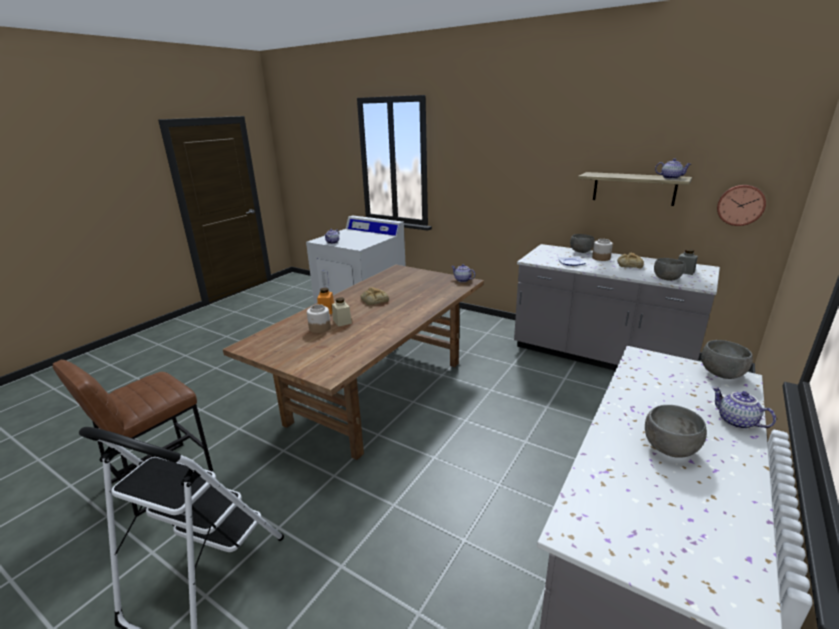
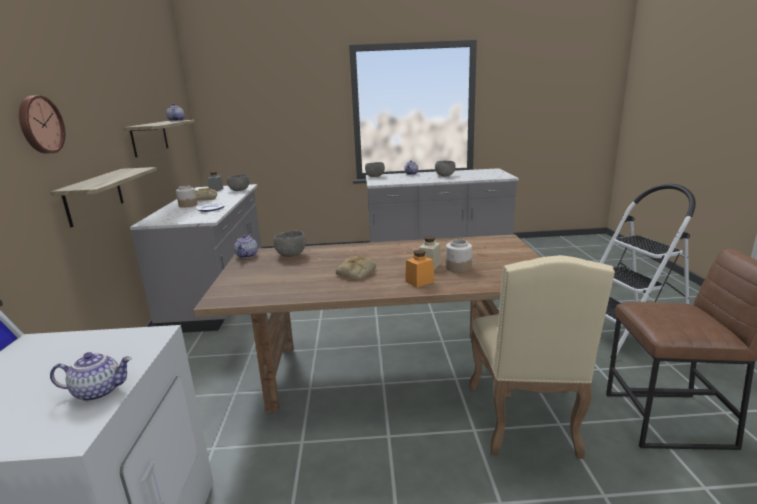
camera: 125 degrees left, 5 degrees down
(260, 417) = (526, 421): none -> beige chair
(520, 211) = (94, 196): none -> shelf
(581, 252) = (165, 211): grey bowl -> grey bowl (291, 255)
(740, 205) = (184, 138): wall clock -> wall clock (39, 125)

